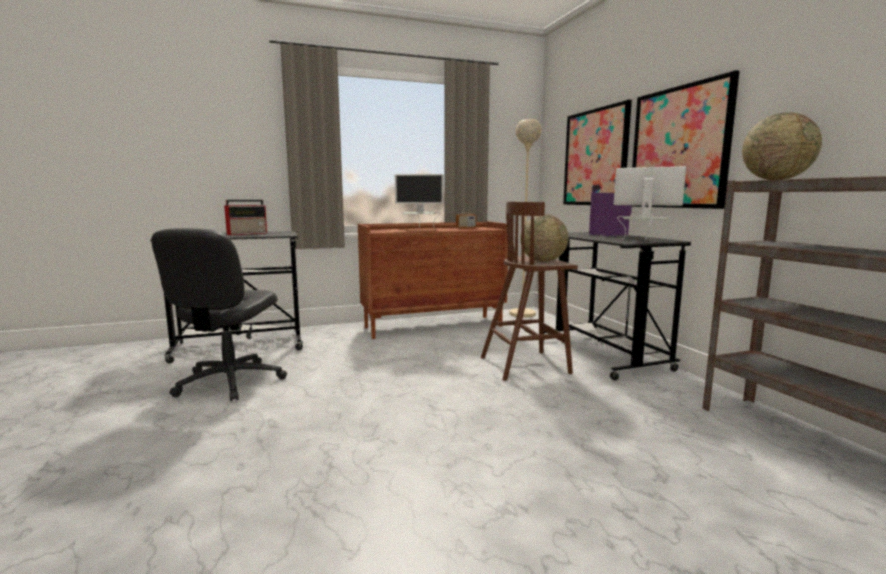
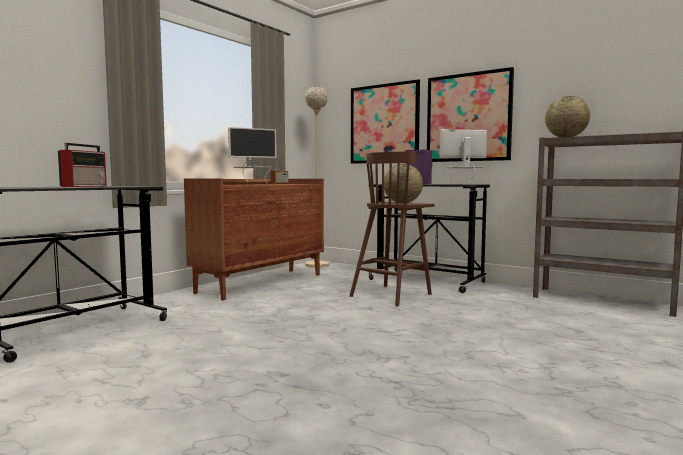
camera: 35 degrees left, 5 degrees down
(230, 381) = (146, 358): black office chair -> none

